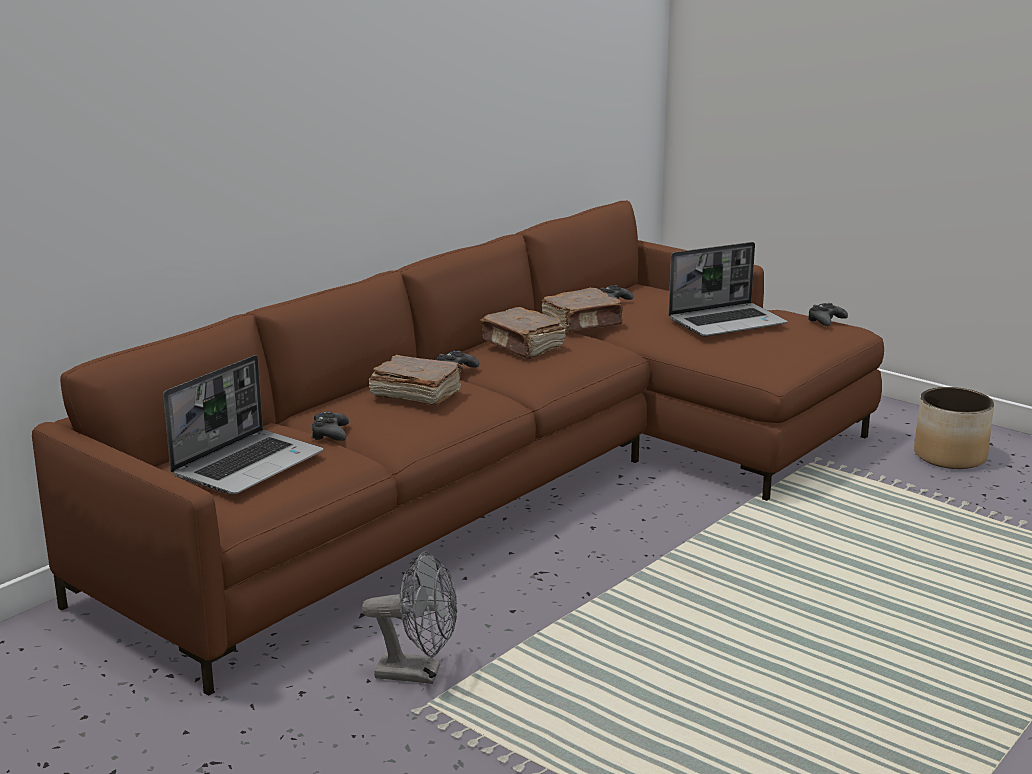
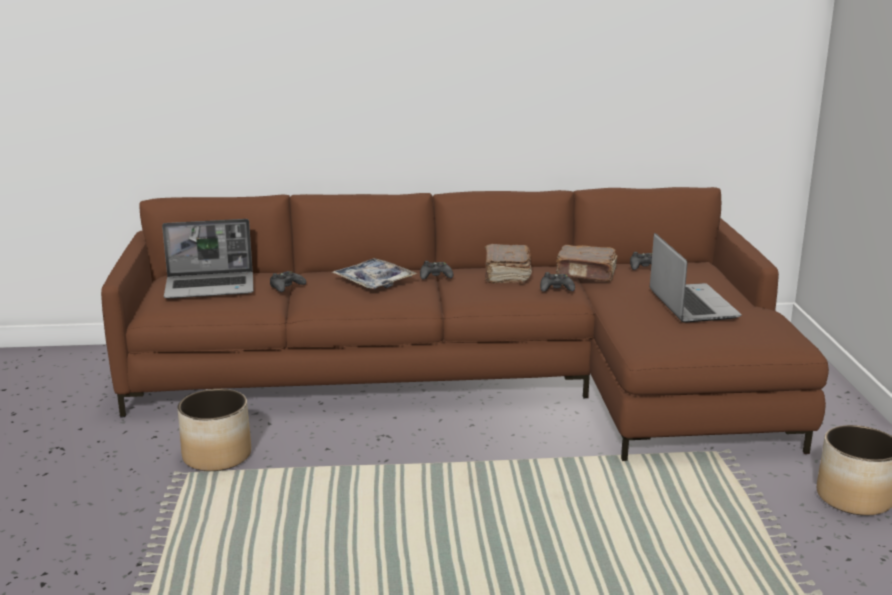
camera: 45 degrees right, 0 degrees up
(415, 395) = (374, 281): brown book -> tray
(418, 673) = (217, 455): grey fan -> planter
(727, 322) = (691, 304): laptop -> laptop turned 120 degrees counterclockwise
(826, 320) = (780, 329): black game controller -> black game controller (556, 288)

